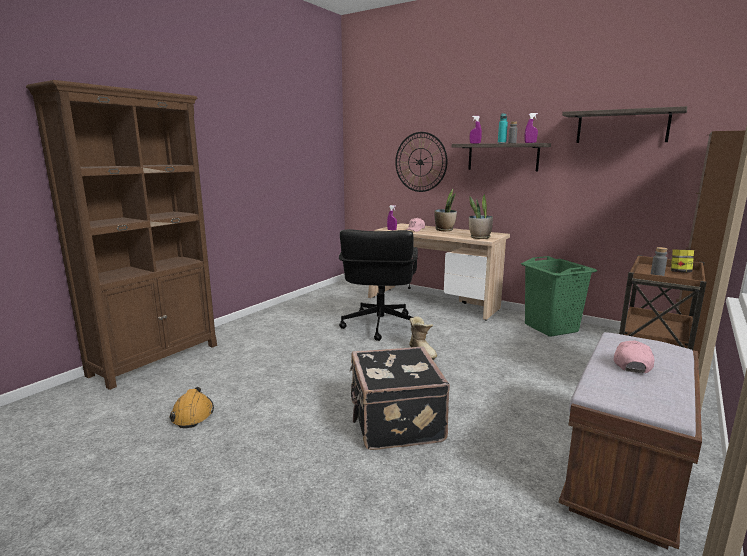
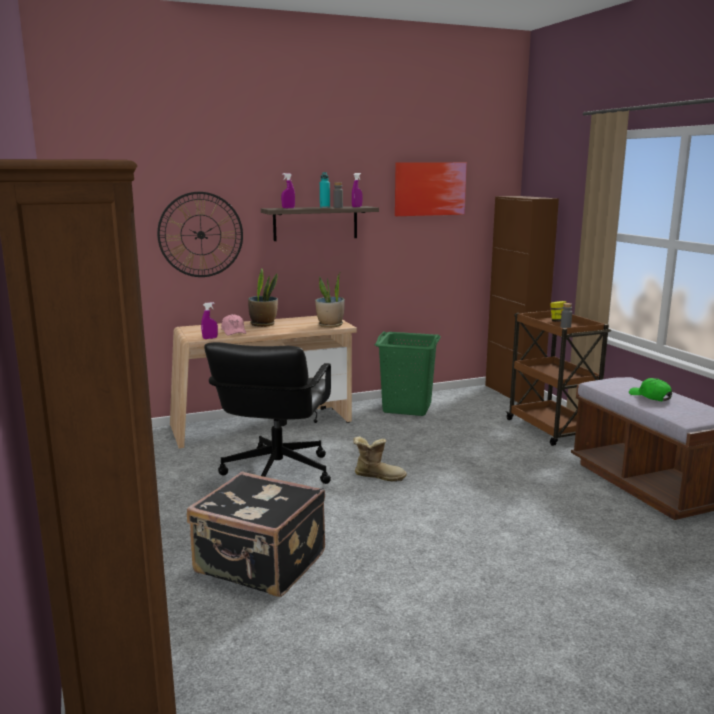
camera: 55 degrees left, 0 degrees up
(193, 414) = (362, 665): orange hard hat -> none
(379, 326) = (276, 472): black office chair -> black office chair turned 60 degrees clockwise
(394, 422) = (505, 540): black suitcase -> black suitcase (260, 565)
(622, 127) = (430, 189): shelf -> picture
(631, 364) = (650, 396): pink cap -> green cap

